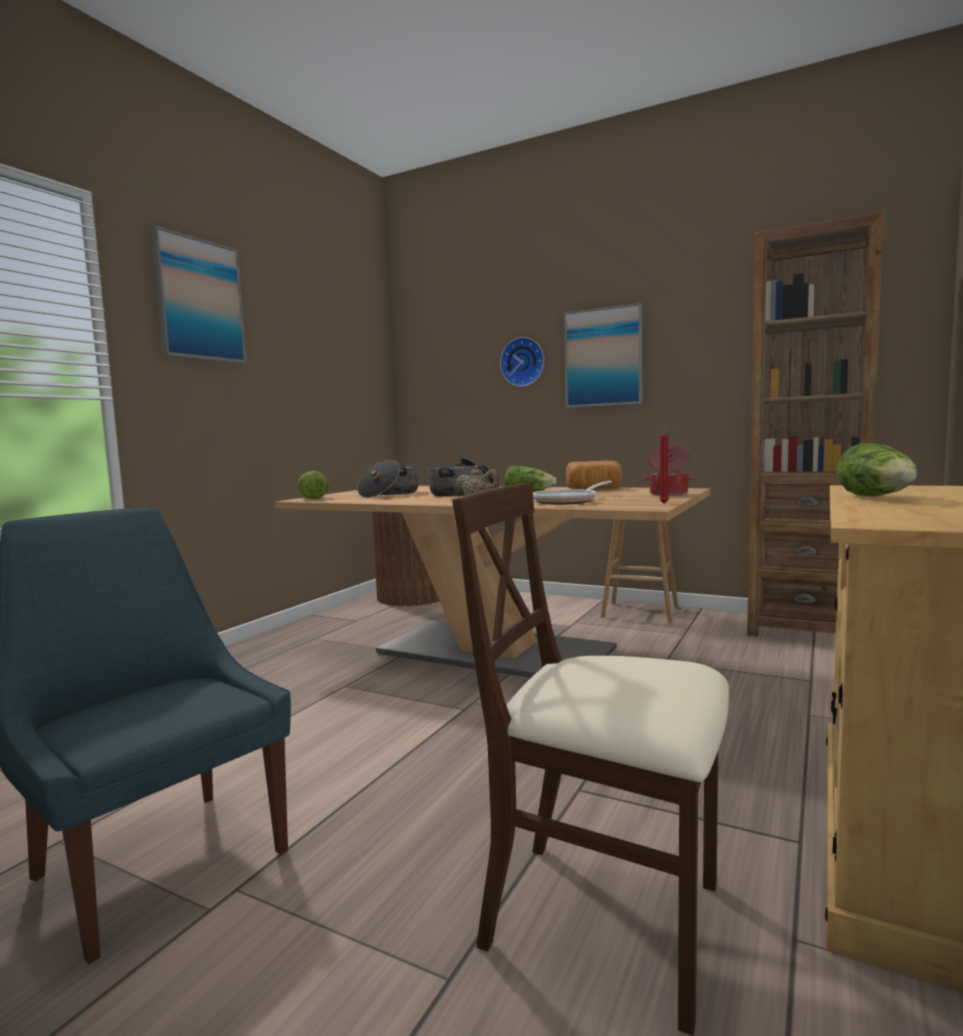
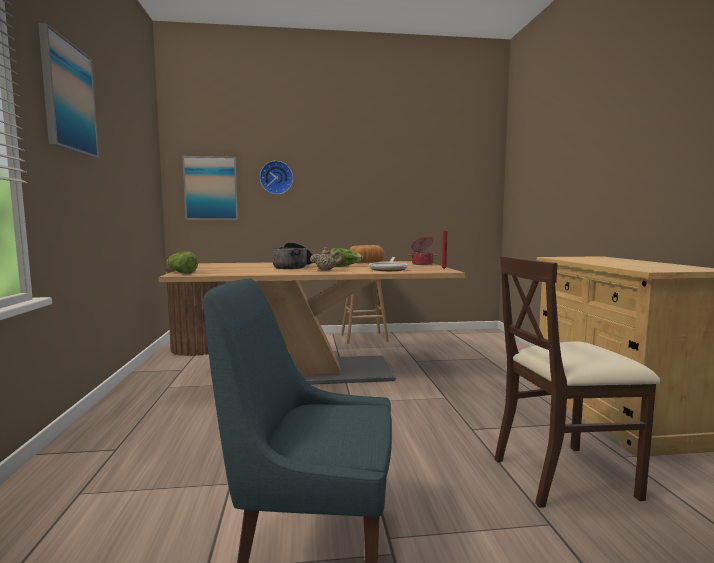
camera: 35 degrees left, 0 degrees up
(389, 494) = (237, 269): cooking pot -> none
(603, 357) = (332, 180): picture -> picture (211, 188)
(805, 629) = (451, 335): brown bookcase -> none
(878, 498) = (592, 261): lettuce -> none

